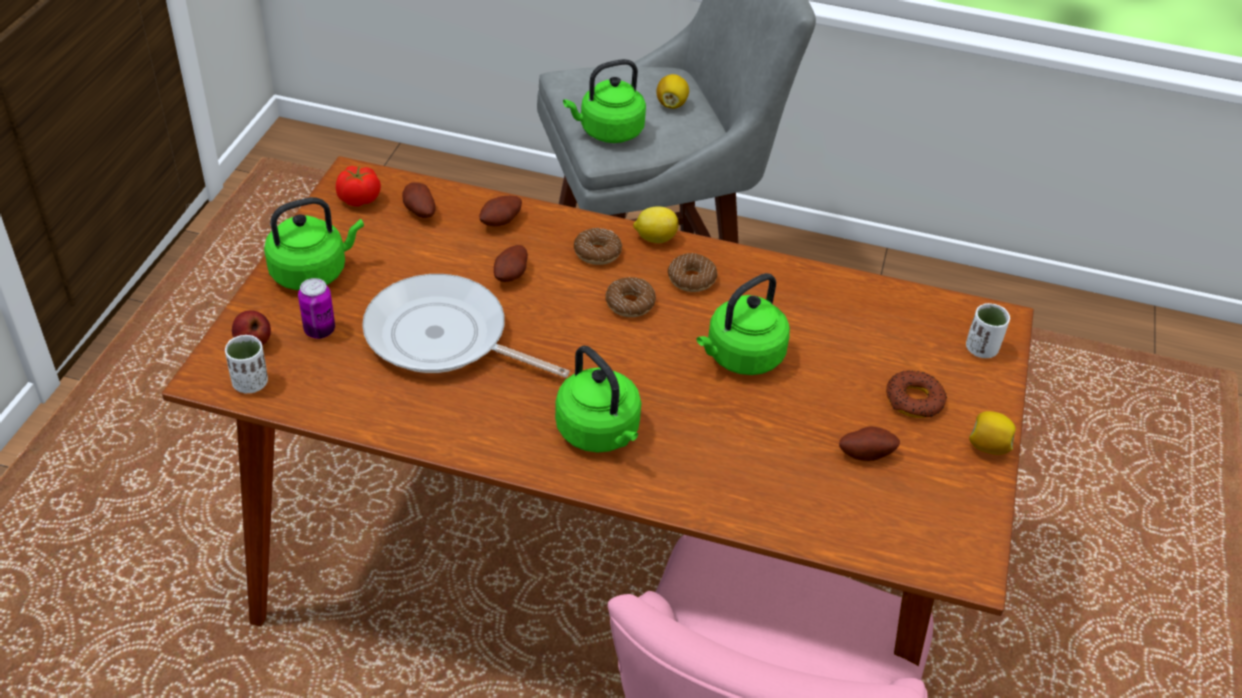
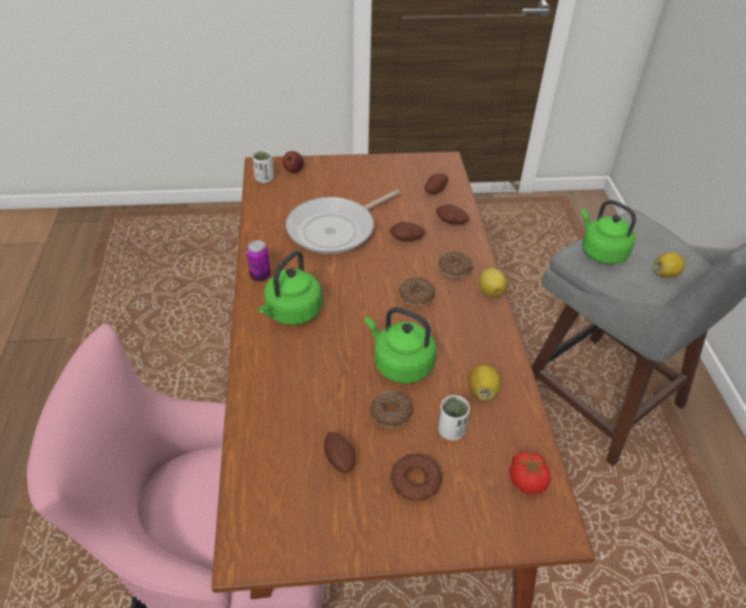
camera: 70 degrees right, 0 degrees up
(313, 272) = (357, 171): green kettle -> none
(319, 330) = (315, 187): can -> can (260, 276)
(359, 200) = (427, 168): tomato -> tomato (526, 481)
(443, 338) = (335, 230): frying pan -> frying pan turned 135 degrees counterclockwise
(691, 279) = (462, 320): donut -> donut (391, 414)
(981, 349) = (507, 521): white cup -> white cup (451, 430)
(987, 446) = (389, 546): lemon -> lemon (482, 391)

